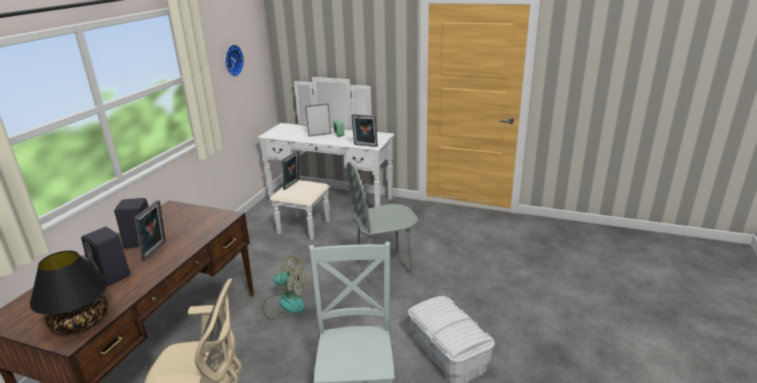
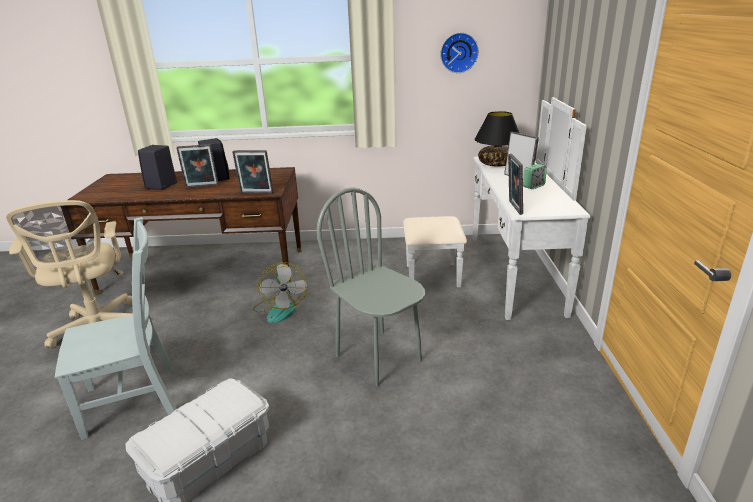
camera: 70 degrees right, 0 degrees up
(81, 321) = (102, 195): black table lamp -> black table lamp (496, 164)
(292, 185) = (436, 219): picture frame -> picture frame (256, 193)

